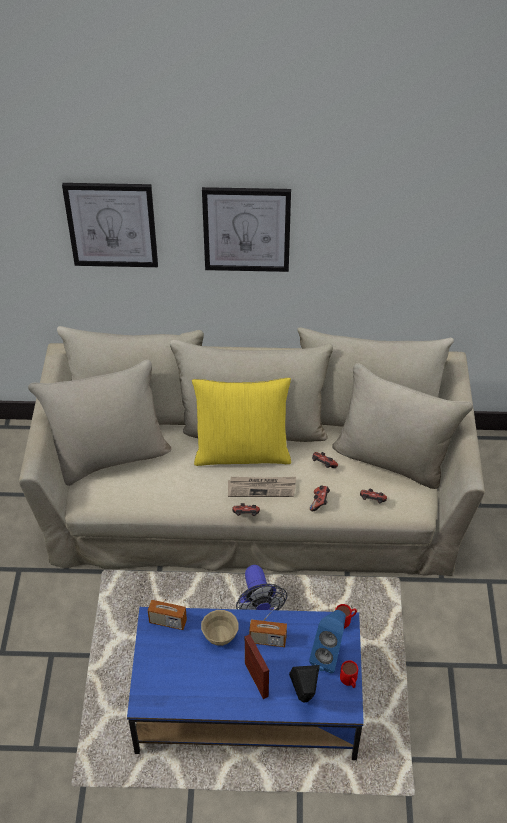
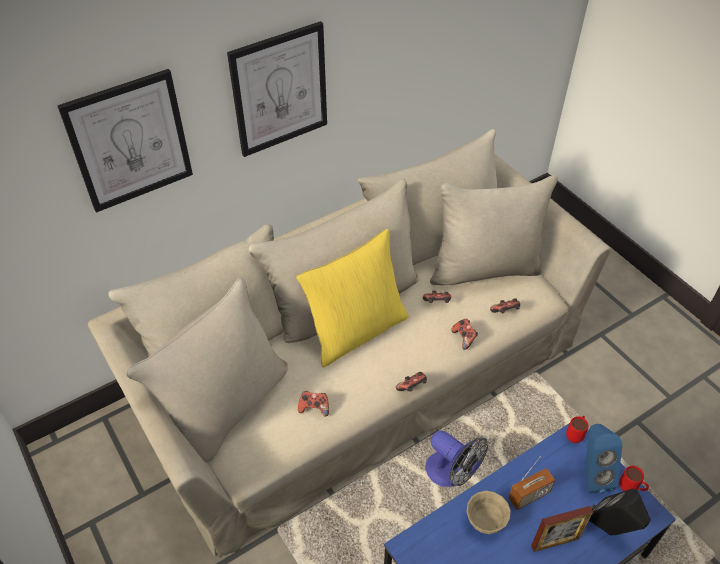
camera: 35 degrees left, 0 degrees up
(164, 489) = (314, 408): none -> game controller
(168, 621) = (425, 540): radio -> none
(256, 680) = (555, 542): picture frame -> picture frame turned 135 degrees clockwise
(262, 488) = (403, 353): newspaper -> none

